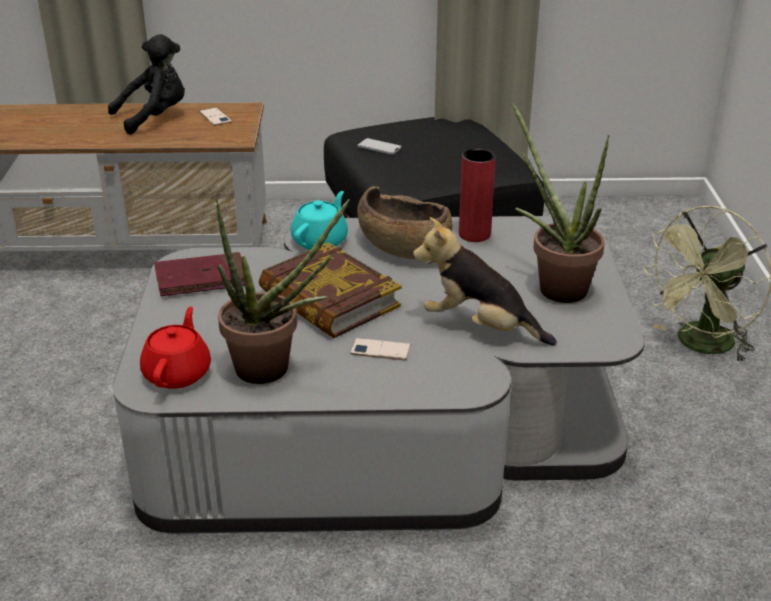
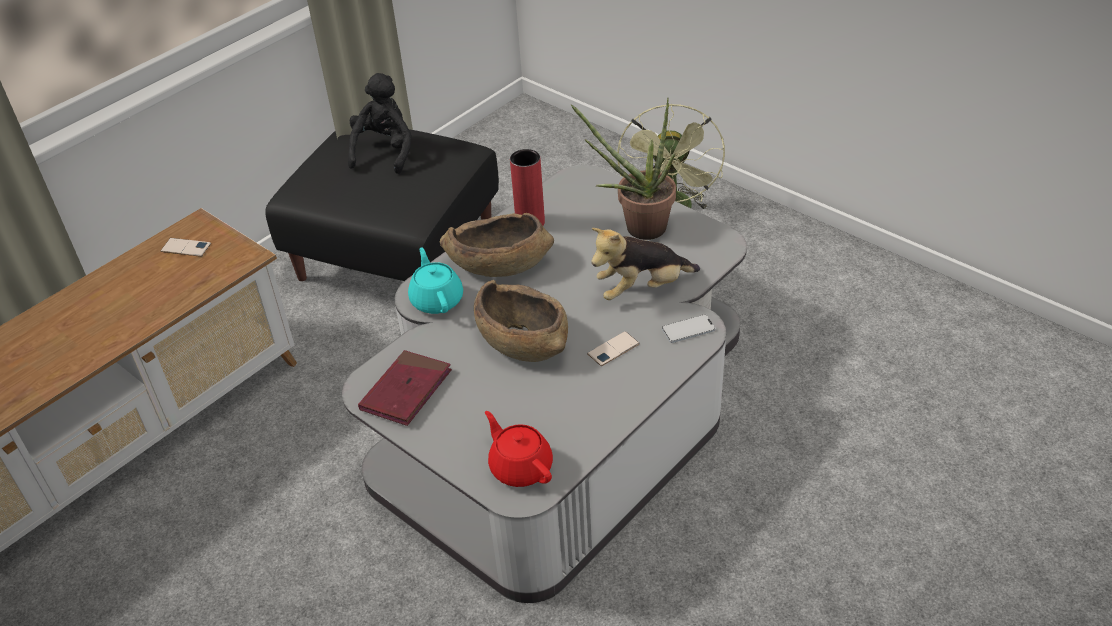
camera: 45 degrees left, 10 degrees up
(155, 118) = (129, 282): black plush toy -> black plush toy (384, 151)
(274, 370) = (575, 414): potted plant -> none
(329, 300) = (521, 339): book -> brown bowl
(379, 147) = (340, 192): phone -> phone (688, 329)

